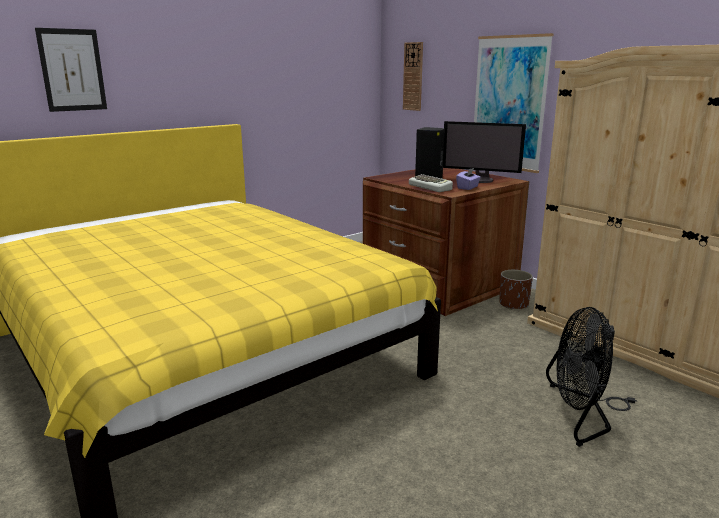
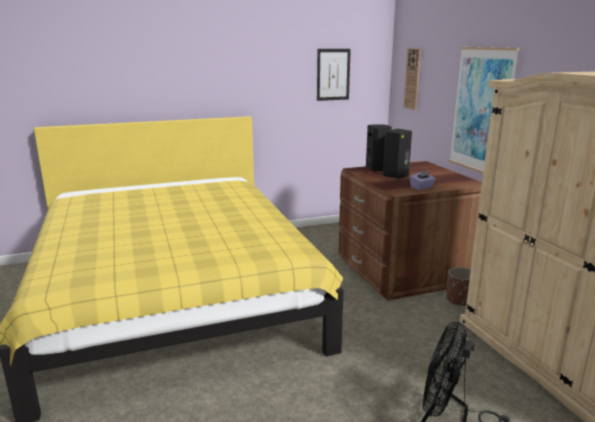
camera: 20 degrees right, 0 degrees up
(72, 70) = (122, 75): picture -> picture (333, 74)
(401, 175) = (377, 169): none -> black speaker
(431, 187) = (388, 184): keyboard -> none
(480, 180) = (444, 180): monitor -> none

